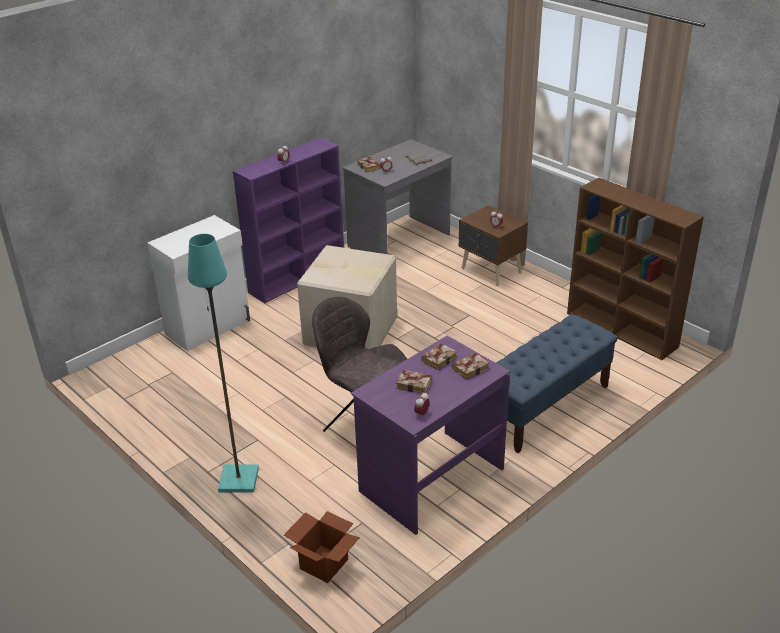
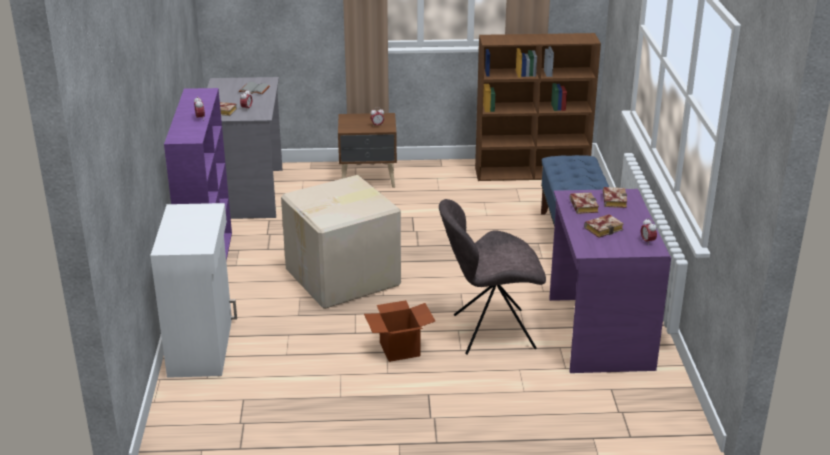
camera: 50 degrees left, 5 degrees down
(238, 480) = (473, 430): turquoise floor lamp -> none
(324, 564) = (640, 431): cardboard box -> cardboard box (400, 349)

